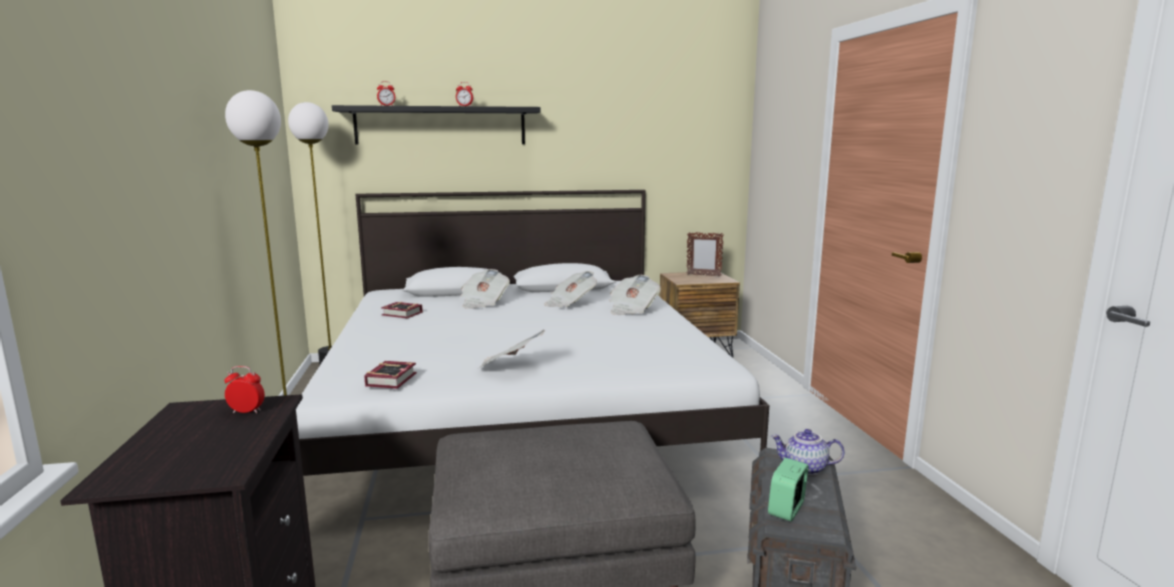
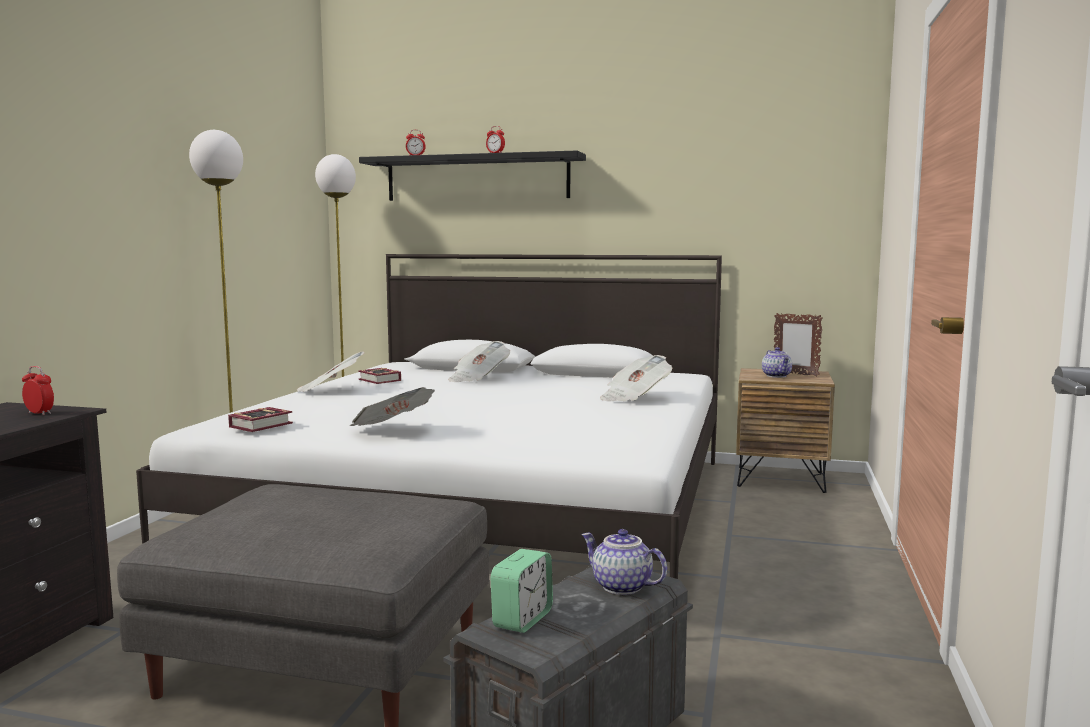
camera: 25 degrees right, 5 degrees down
(570, 303) = (573, 387): newspaper -> newspaper (330, 390)
(695, 278) = (777, 376): none -> teapot
(786, 509) = (522, 619): alarm clock -> alarm clock turned 150 degrees clockwise

